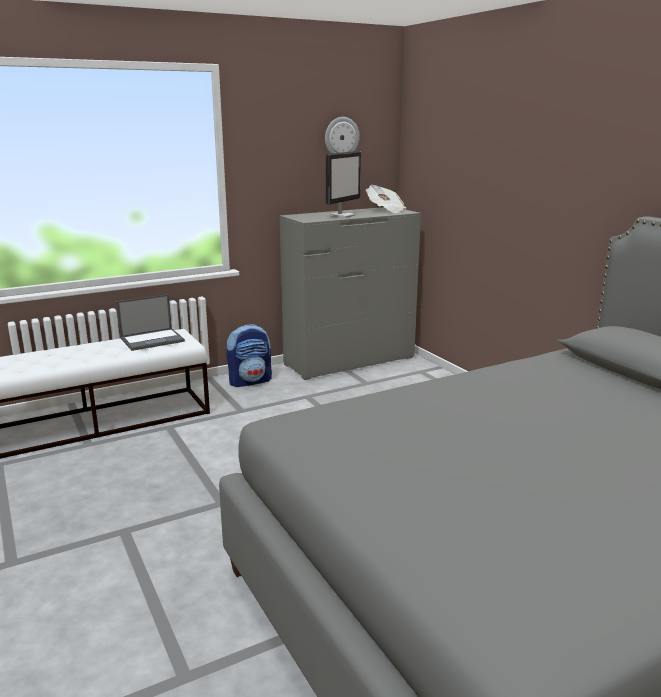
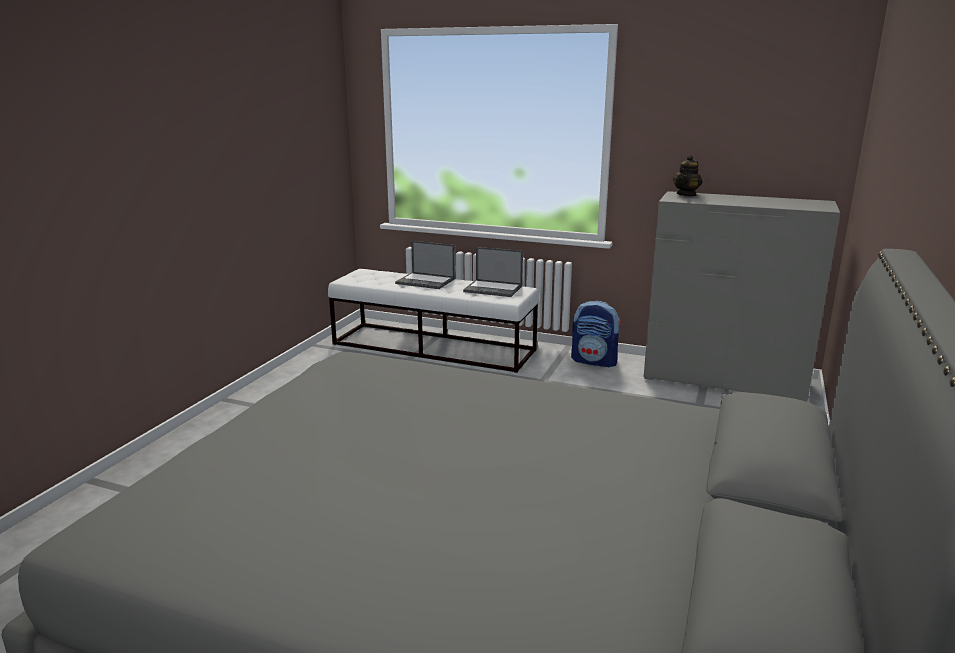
camera: 50 degrees right, 0 degrees up
(69, 353) = (426, 281): none -> laptop
(302, 215) = (686, 194): none -> teapot
(341, 137) = (767, 106): wall clock -> none
(341, 215) = (725, 201): monitor -> none
(385, 210) = (805, 203): newspaper -> none

